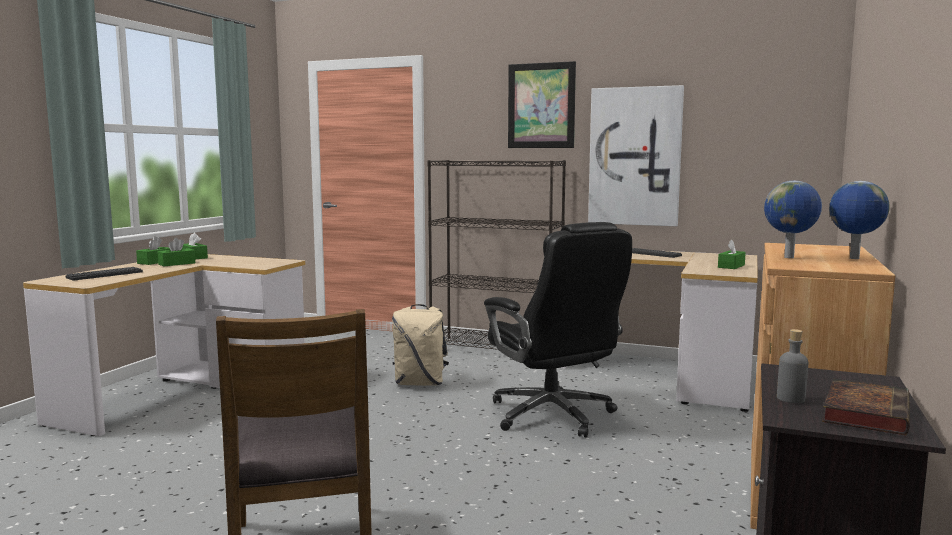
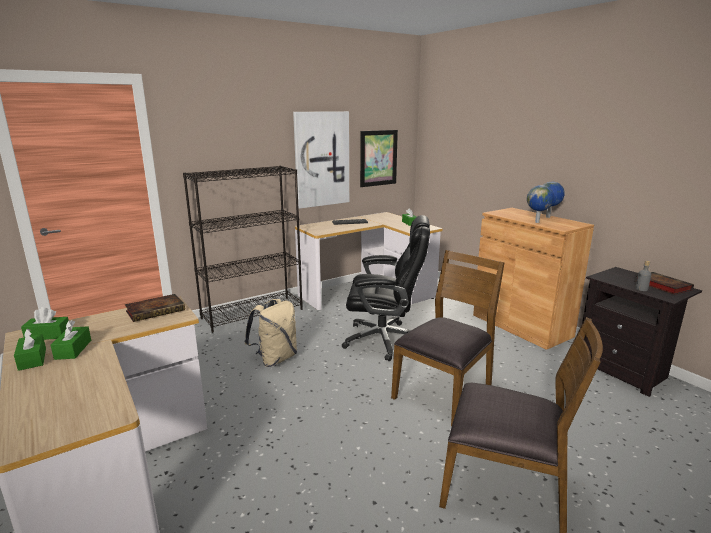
camera: 55 degrees left, 10 degrees up
(105, 275) = (63, 399): keyboard -> none
(266, 261) = (157, 310): none -> book
(478, 477) = (444, 392): none -> brown chair
(541, 106) = (257, 124): picture -> picture (378, 158)

